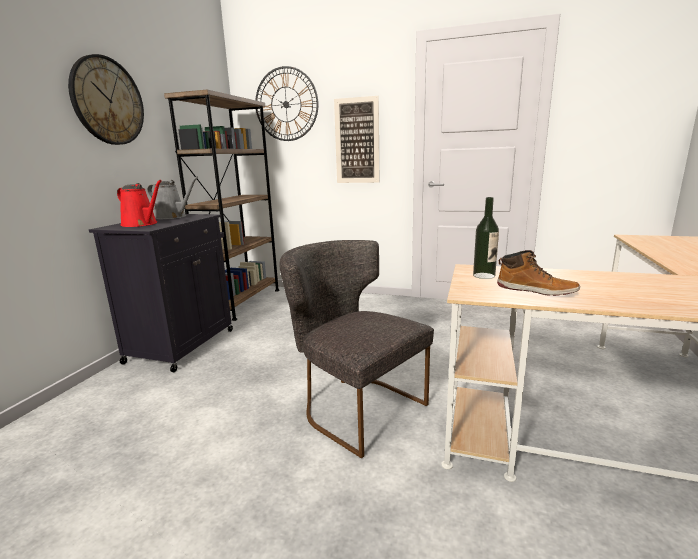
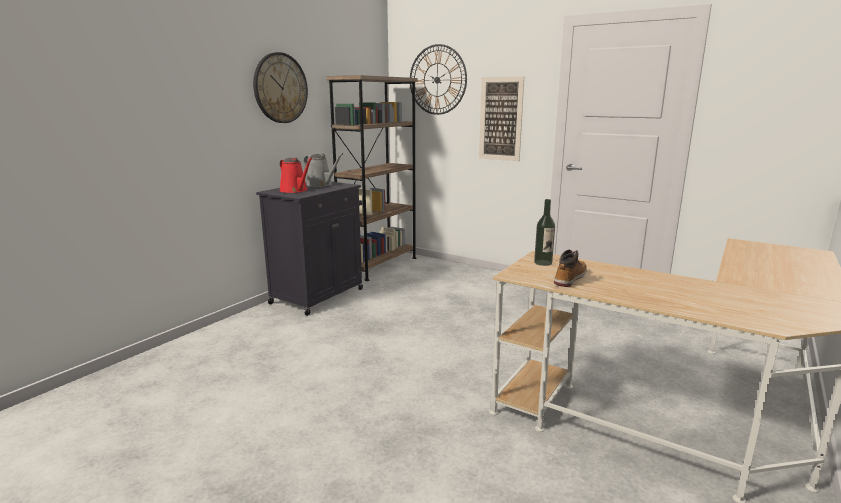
camera: 15 degrees right, 0 degrees up
(354, 406) = (441, 362): grey chair -> none
(536, 290) = (569, 278): boot -> boot turned 105 degrees counterclockwise

